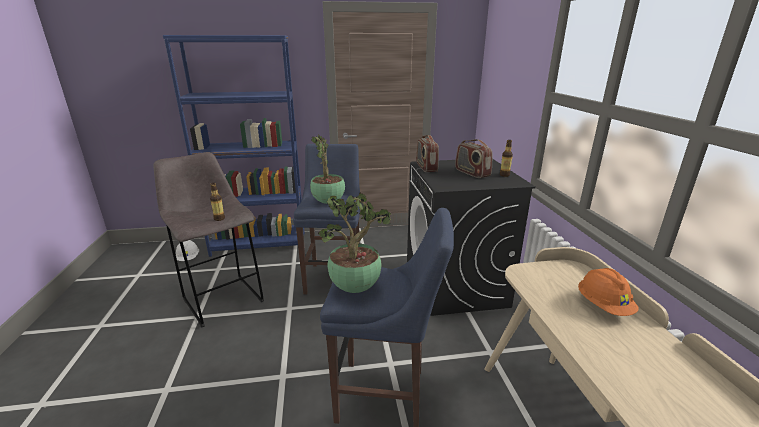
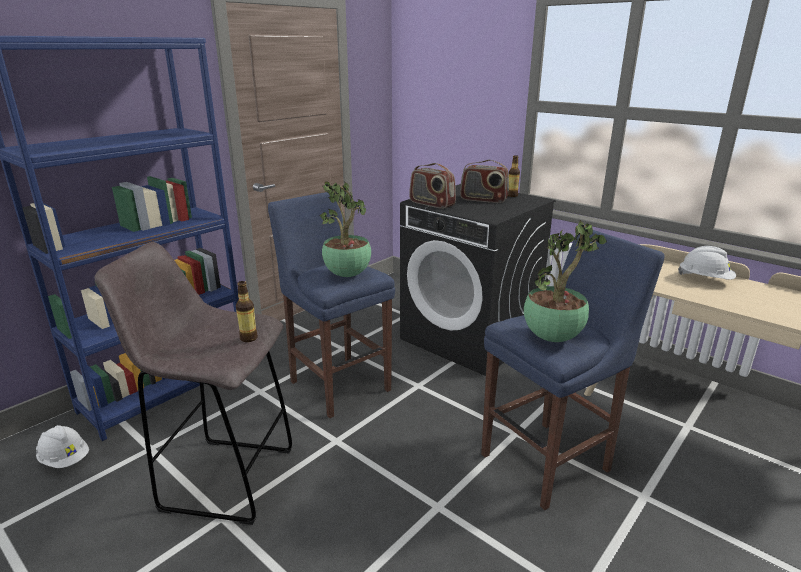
camera: 40 degrees left, 0 degrees up
(603, 306) = (705, 279): orange hard hat -> white hard hat

